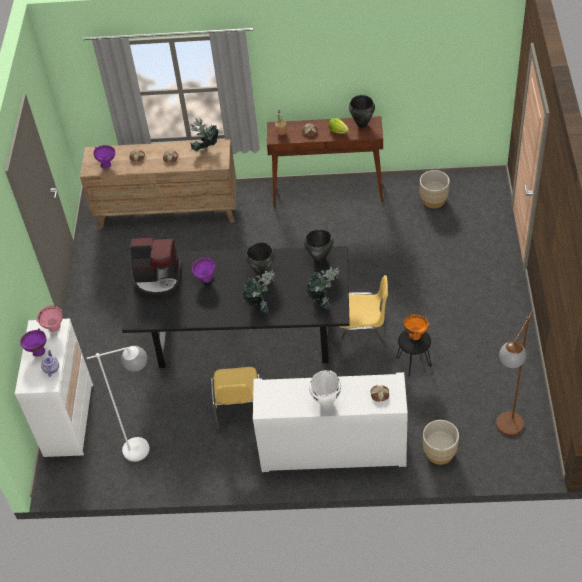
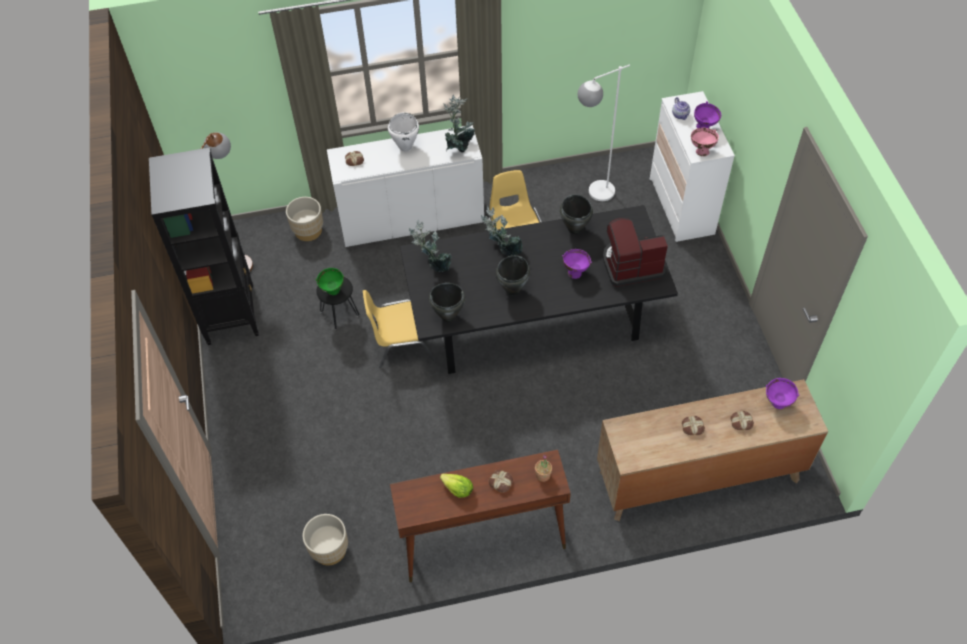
camera: 165 degrees right, 5 degrees up
(206, 150) = (648, 449): potted plant -> potted plant (459, 147)
(362, 124) = (425, 507): black cooking pot -> black cooking pot (575, 229)
(415, 335) = (333, 291): orange bowl -> green bowl
(515, 377) = (231, 313): none -> black bookcase

